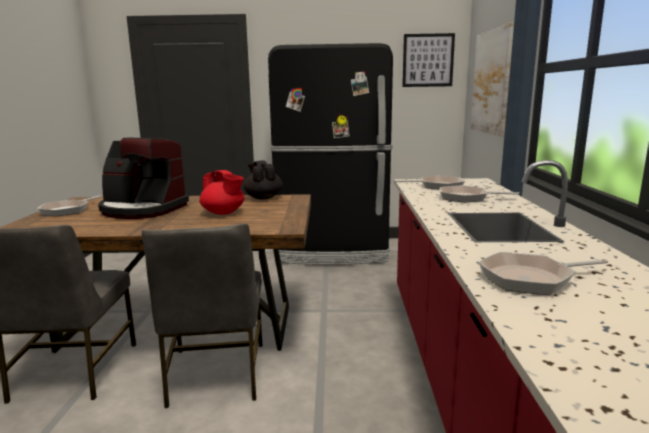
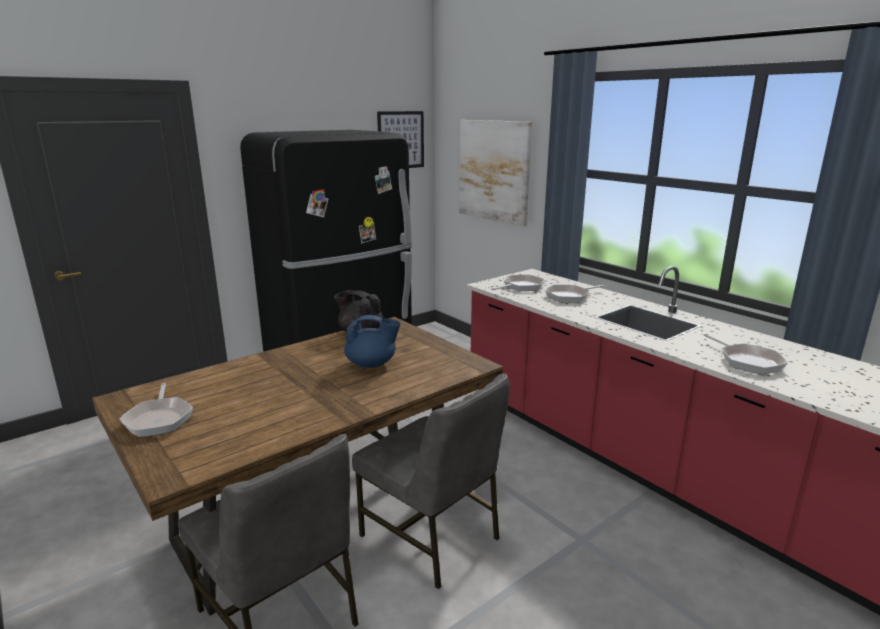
camera: 40 degrees left, 5 degrees up
(142, 209) = (264, 386): coffee machine -> none
(223, 213) = (372, 364): red teapot -> blue teapot
(531, 279) = (747, 361): frying pan -> frying pan turned 60 degrees counterclockwise

